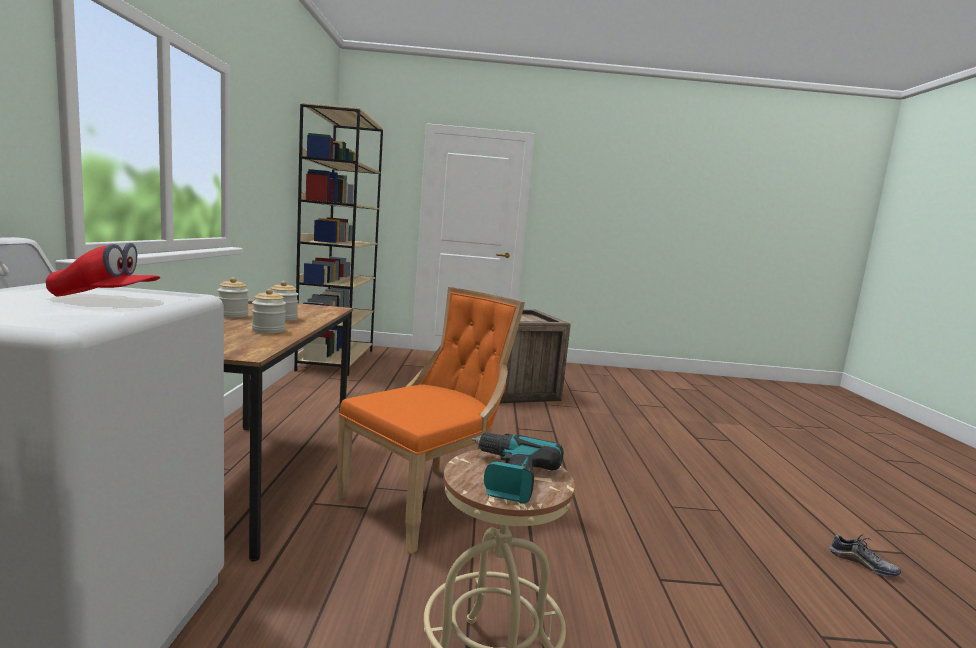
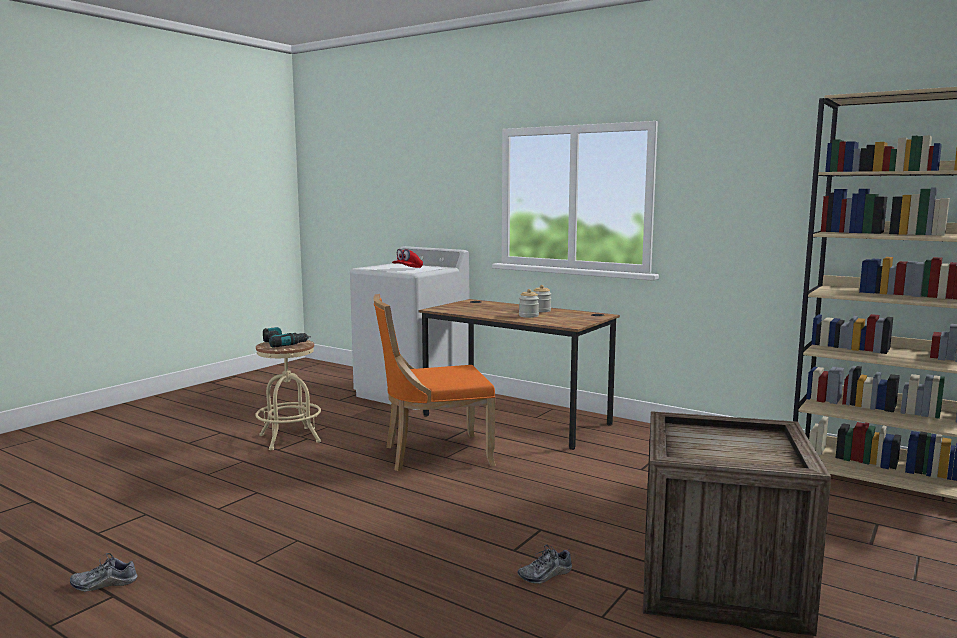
camera: 125 degrees right, 0 degrees up
(268, 330) = (488, 313): jar -> none
(425, 501) = (433, 454): orange chair -> orange chair turned 90 degrees clockwise
(565, 420) = (545, 575): none -> shoe

